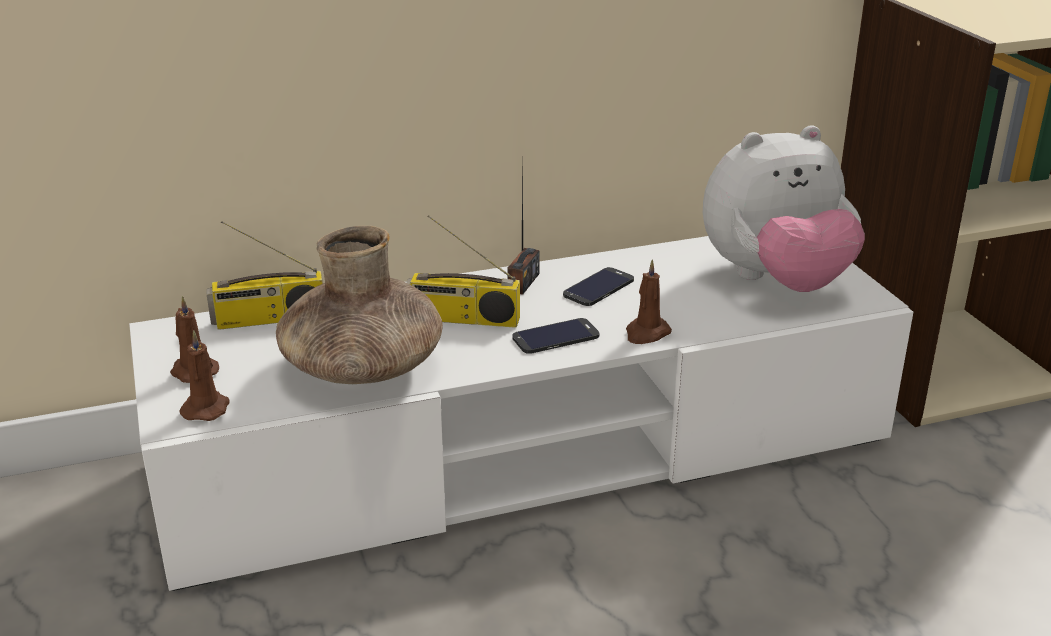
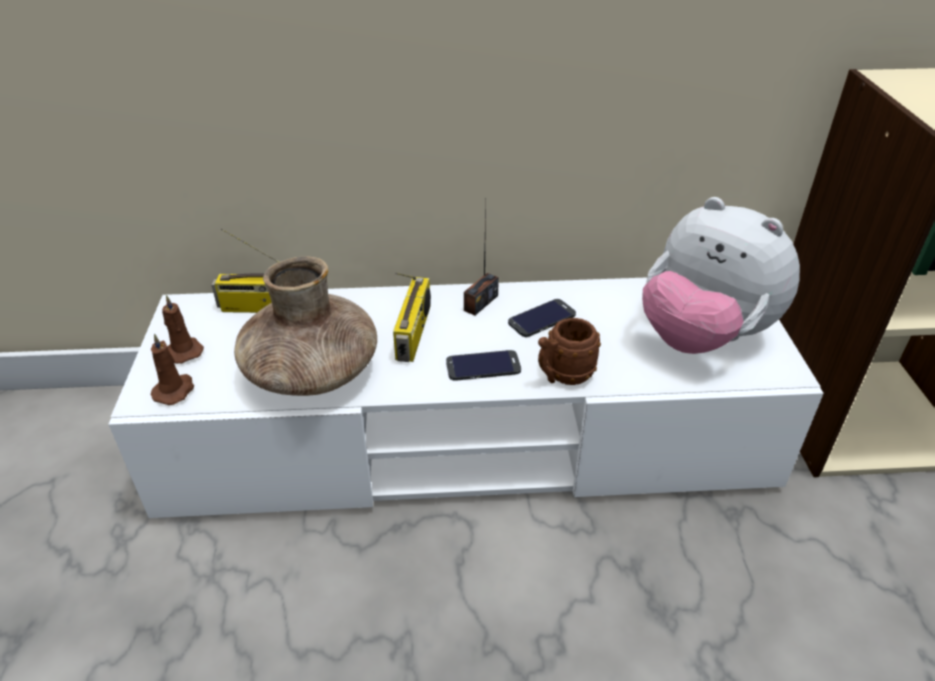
camera: 15 degrees right, 10 degrees up
(462, 319) = (414, 333): radio -> radio turned 105 degrees counterclockwise
(646, 333) = (563, 376): brown candle -> brown mug
(776, 282) = (702, 337): plush toy -> plush toy turned 45 degrees clockwise

